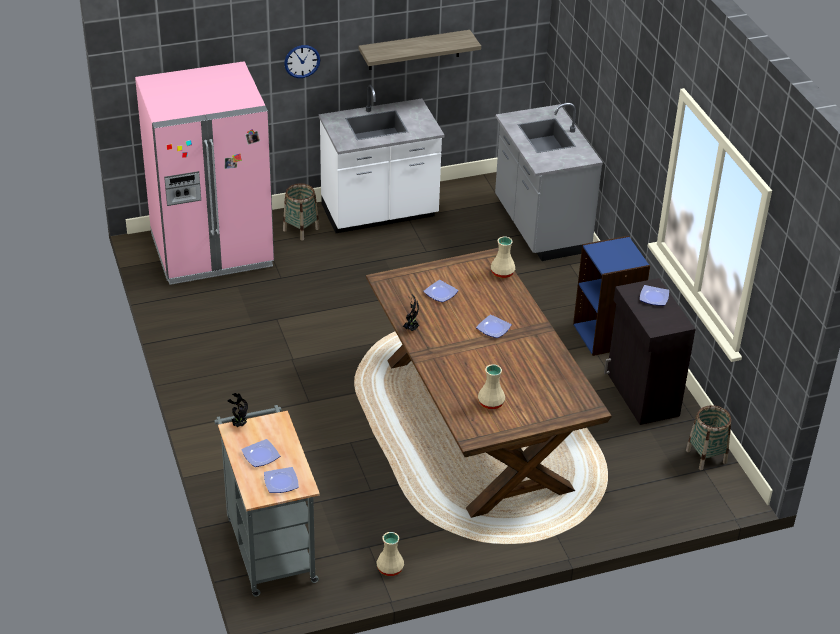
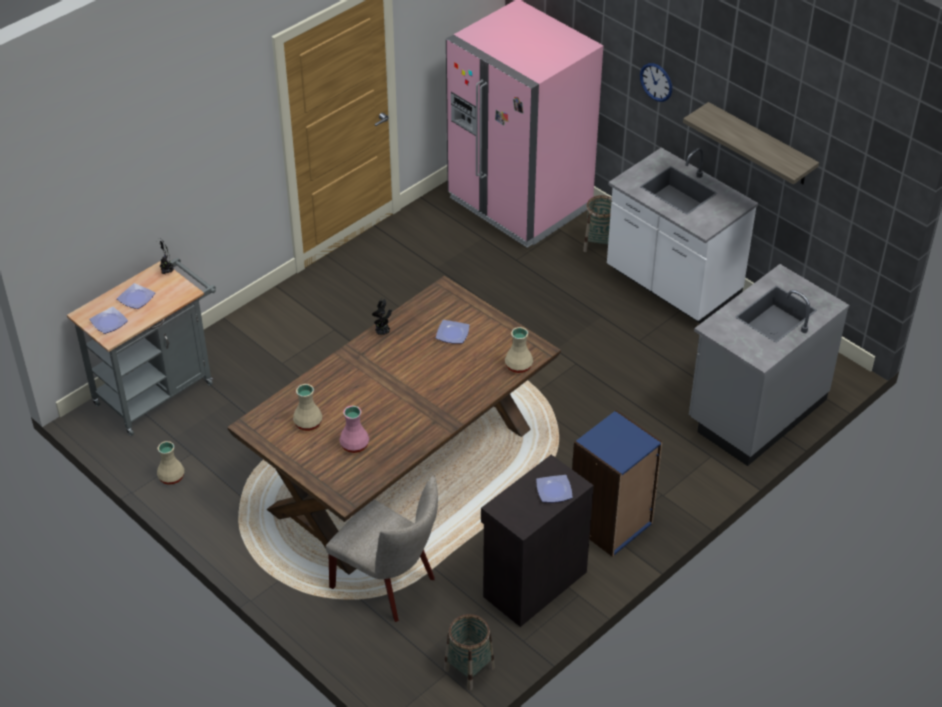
camera: 65 degrees right, 5 degrees up
(493, 328) = (423, 388): plate -> none
(534, 385) = (354, 445): none -> pink vase
(598, 471) = (389, 584): none -> beige chair

